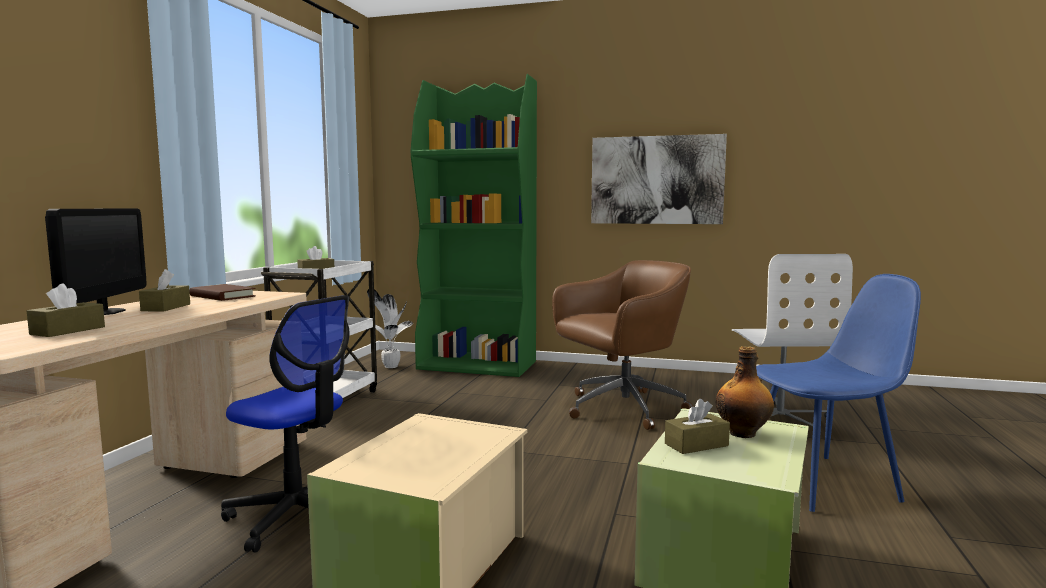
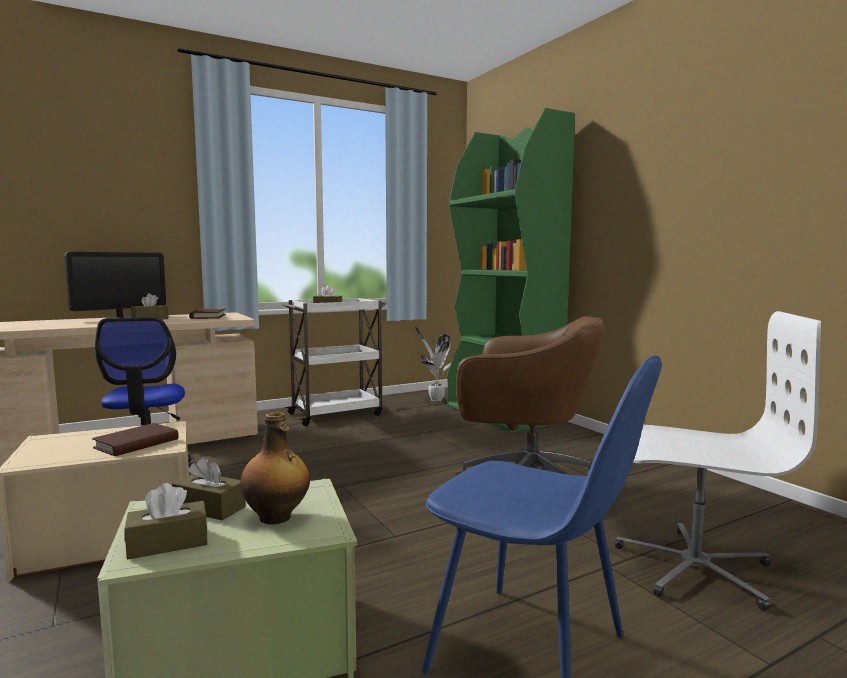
camera: 45 degrees right, 0 degrees up
(68, 330) = (54, 324): brown tissue box -> brown tissue box (168, 543)
(462, 438) = (136, 443): none -> brown book
(656, 180) = (692, 216): picture -> none
(780, 418) = (693, 567): white office chair -> white office chair turned 120 degrees counterclockwise

